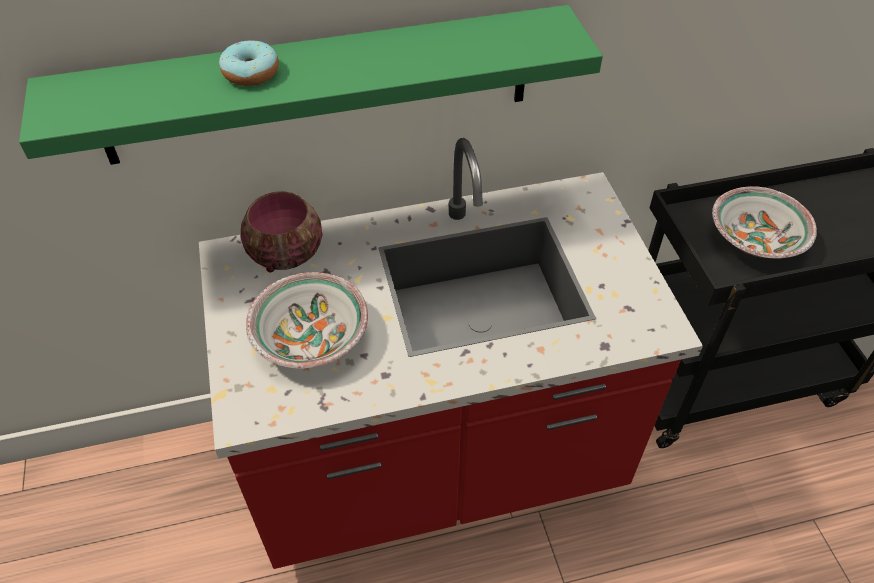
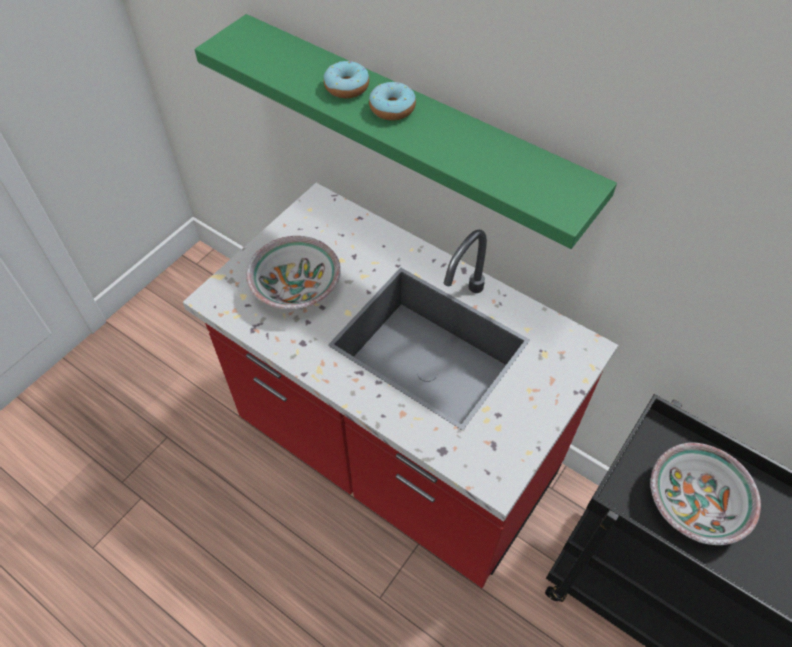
camera: 50 degrees right, 5 degrees up
(284, 255) = (346, 227): bowl -> none
(322, 63) = (392, 108): none -> donut

